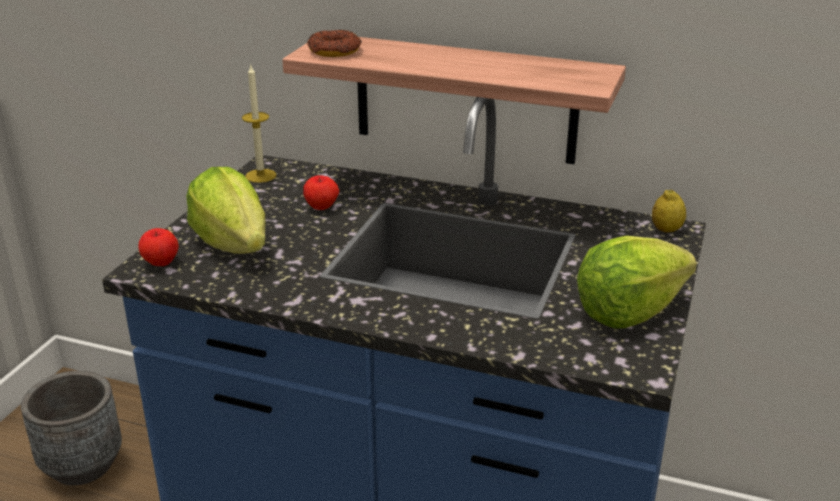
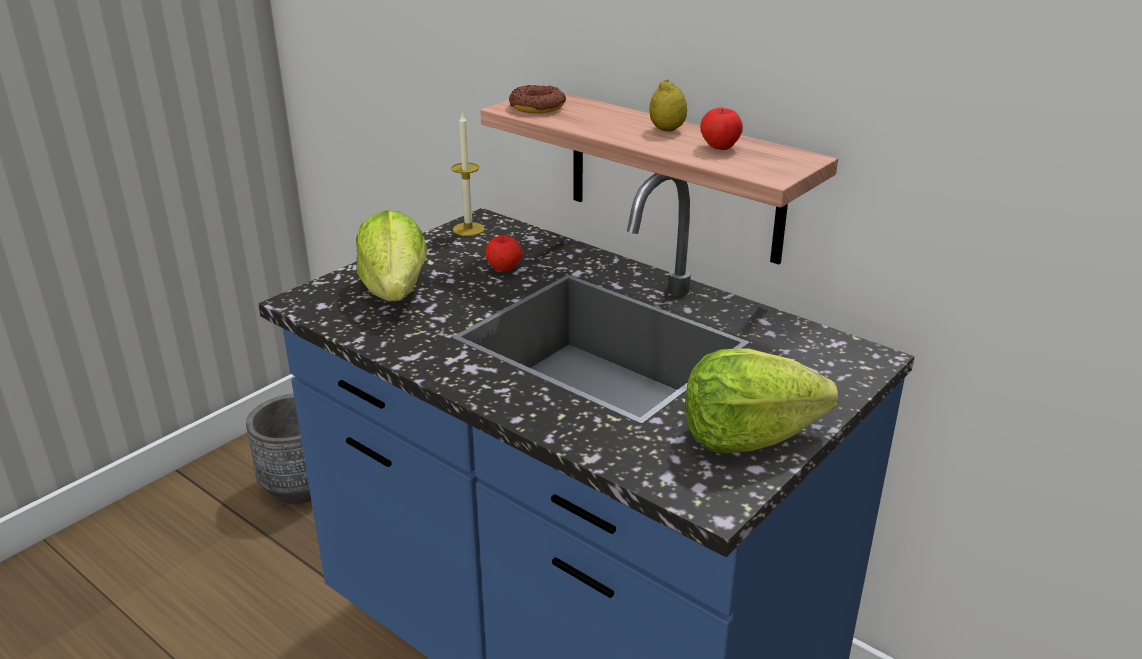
camera: 20 degrees right, 0 degrees up
(160, 262) = (318, 297): apple -> apple (719, 147)
(666, 230) = (858, 356): lemon -> lemon (667, 129)

